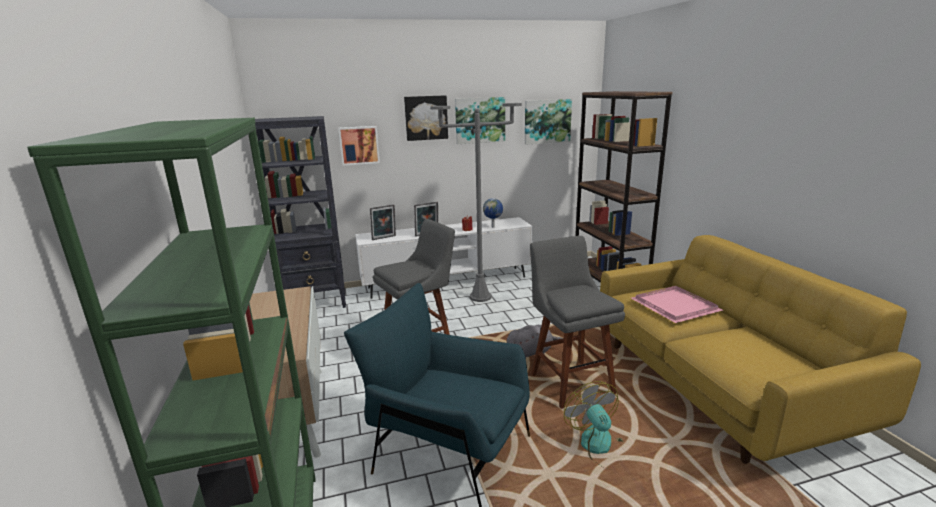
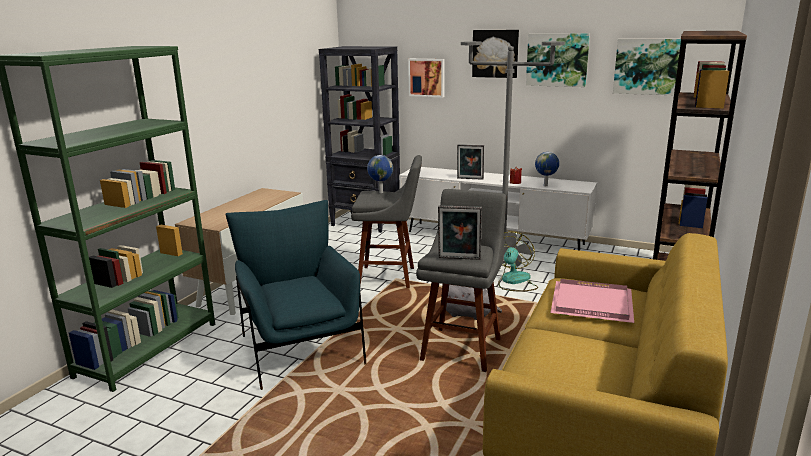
camera: 40 degrees right, 0 degrees up
(384, 238) = (429, 174): picture frame -> picture frame (459, 259)
(401, 264) = (380, 192): none -> globe
(602, 447) = (405, 397): fan -> fan (514, 281)

